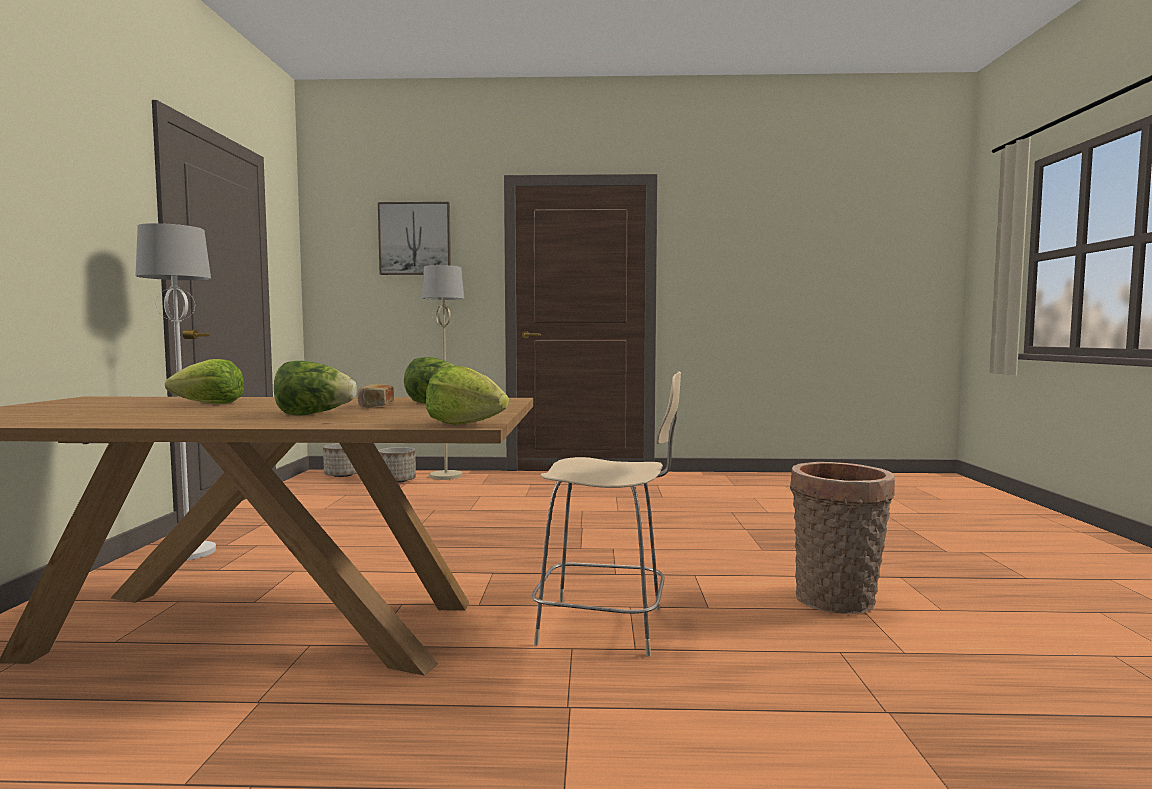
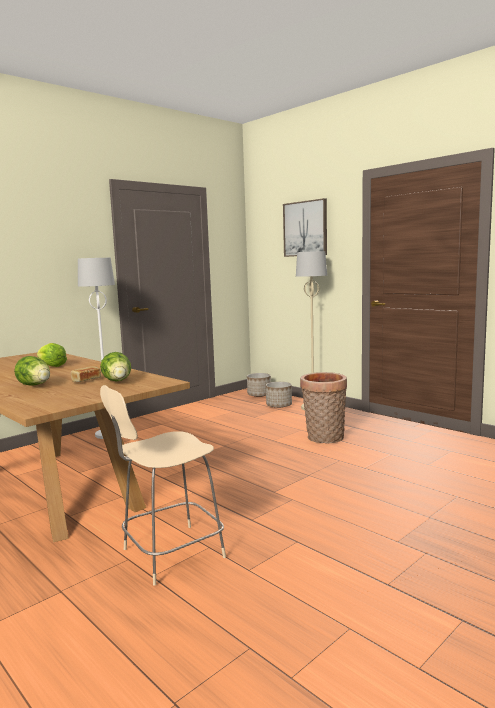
camera: 45 degrees right, 5 degrees up
(465, 424) = (35, 409): lettuce -> none
(606, 626) = (169, 554): beige chair -> beige chair turned 90 degrees clockwise
(837, 602) = (344, 612): basket -> basket (324, 438)

